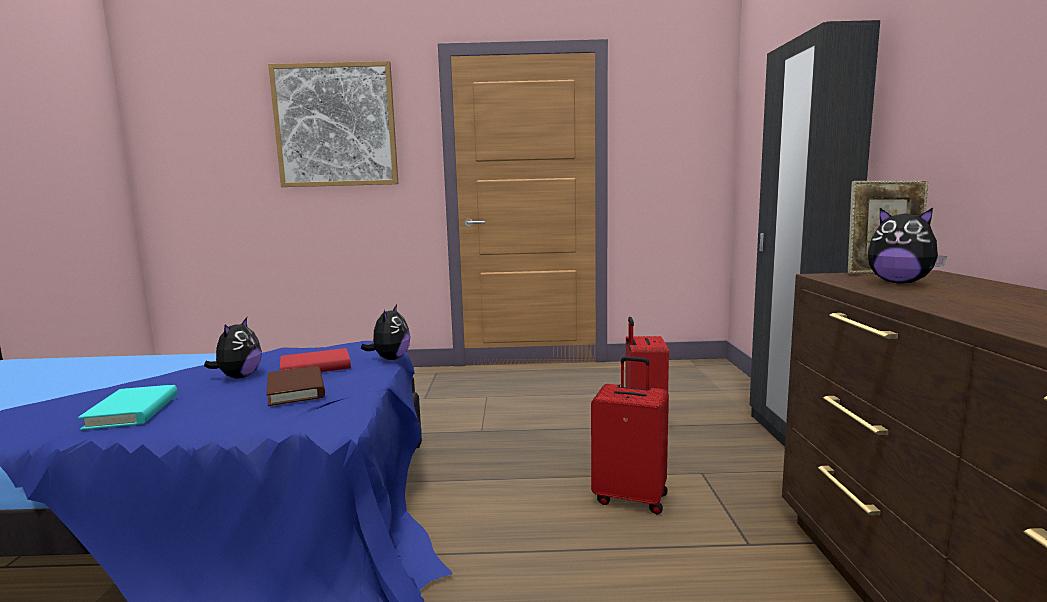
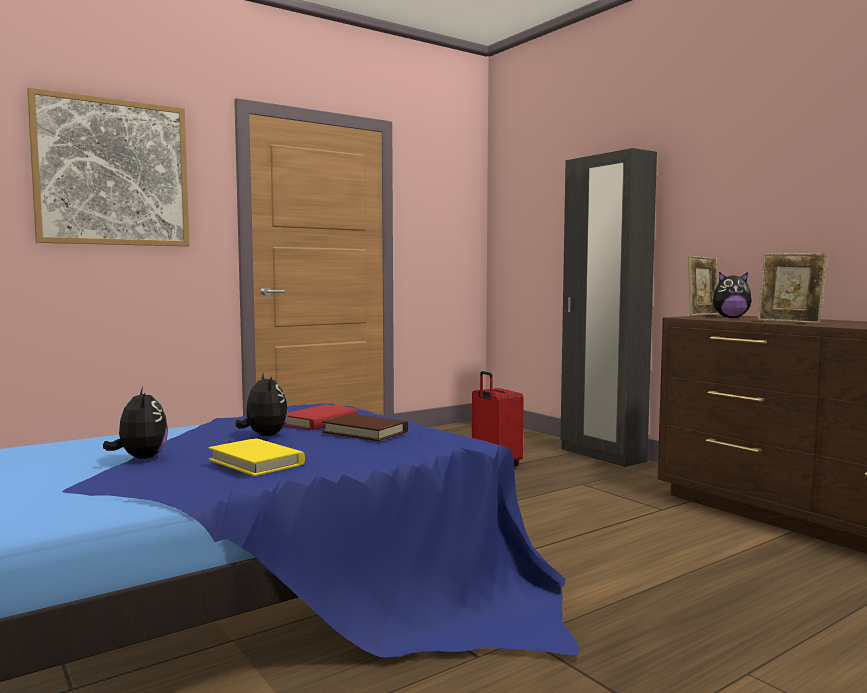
camera: 35 degrees left, 5 degrees down
(133, 411) = (256, 462): turquoise book -> yellow book
(390, 359) = (366, 411): plush toy -> plush toy (140, 458)
(631, 497) = (562, 505): red suitcase -> none
(953, 306) = (789, 322): none -> picture frame

